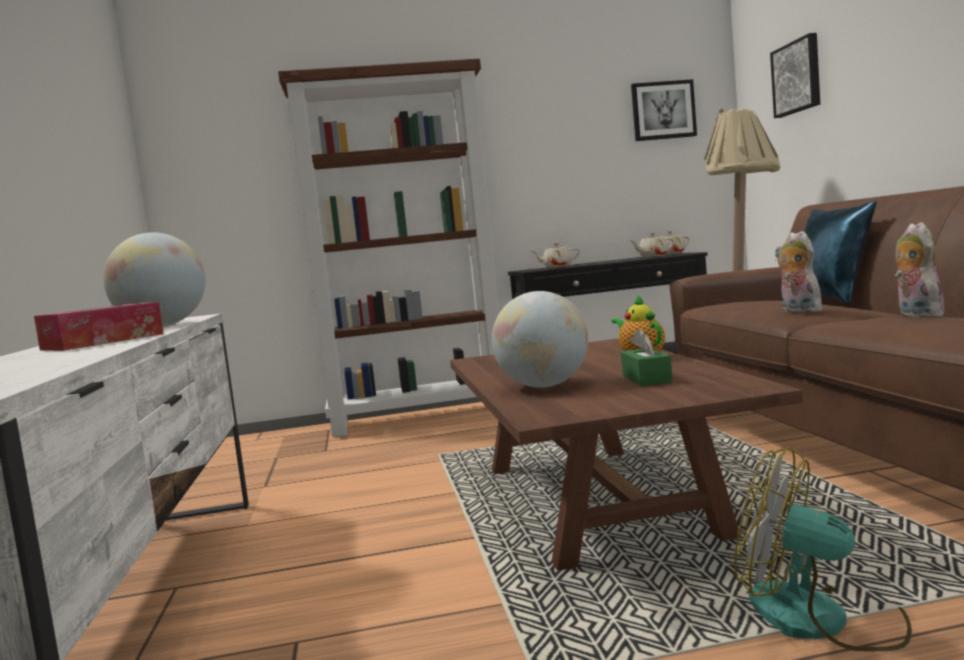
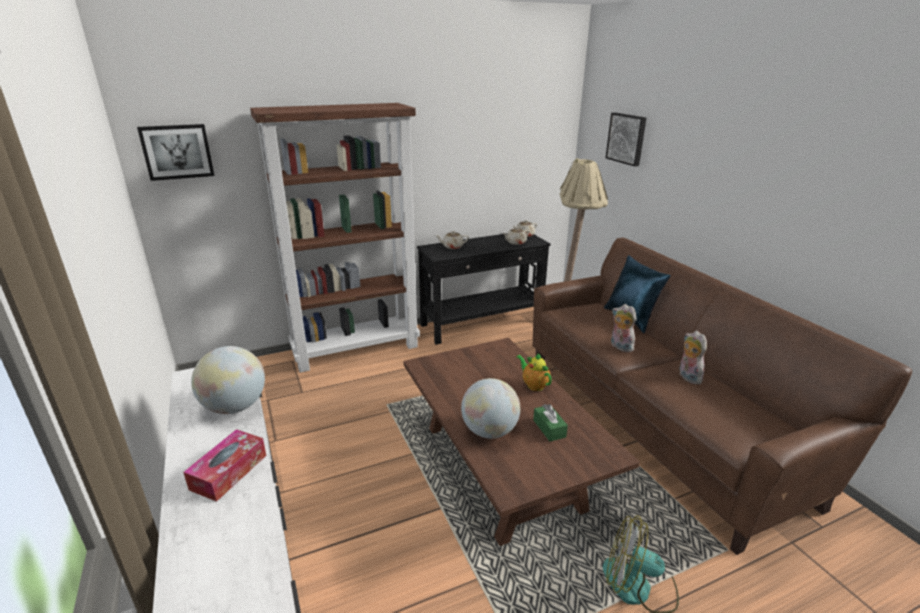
camera: 15 degrees left, 20 degrees up
(663, 110) = (531, 132): picture -> picture (177, 151)

